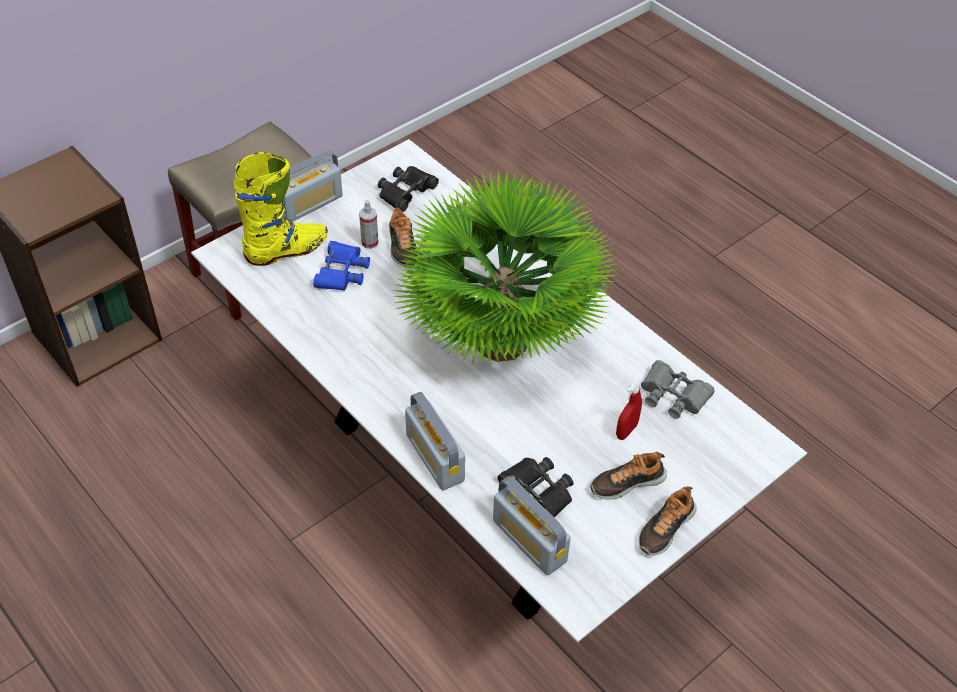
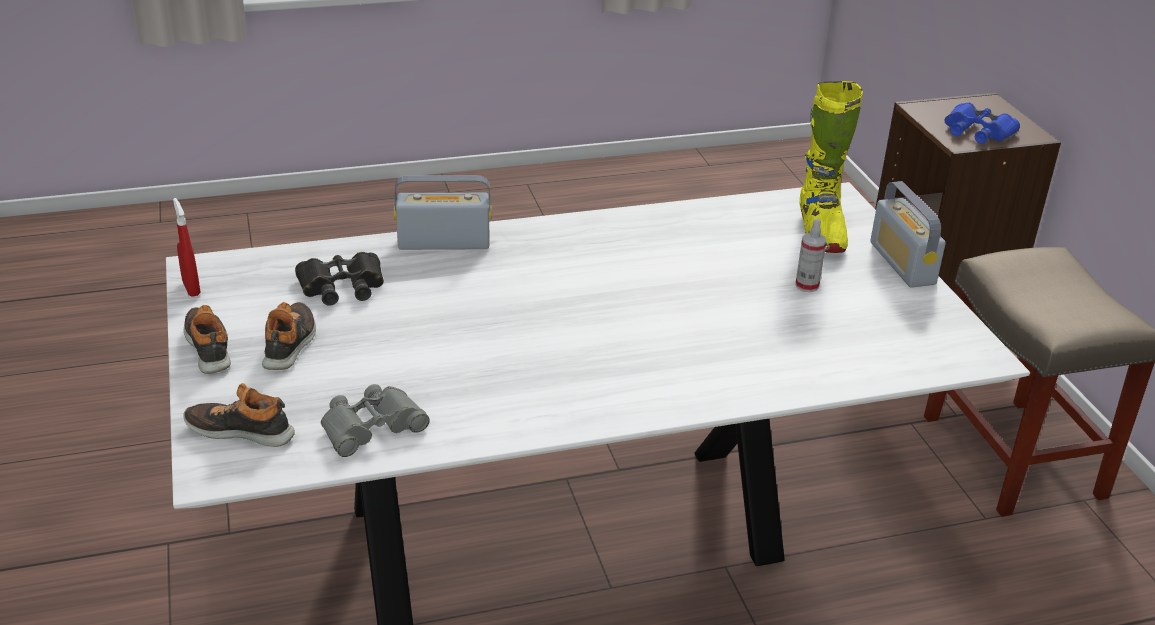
camera: 115 degrees right, 15 degrees down
(341, 272) = (763, 256): blue binoculars -> blue binoculars (977, 131)
(402, 247) = (785, 305): shoe -> shoe (241, 430)
(406, 192) = (900, 336): black binoculars -> none
(500, 341) = (571, 327): potted plant -> none
(529, 541) = (292, 264): radio -> none
(626, 431) = (356, 369): red spray bottle -> red spray bottle (191, 288)

